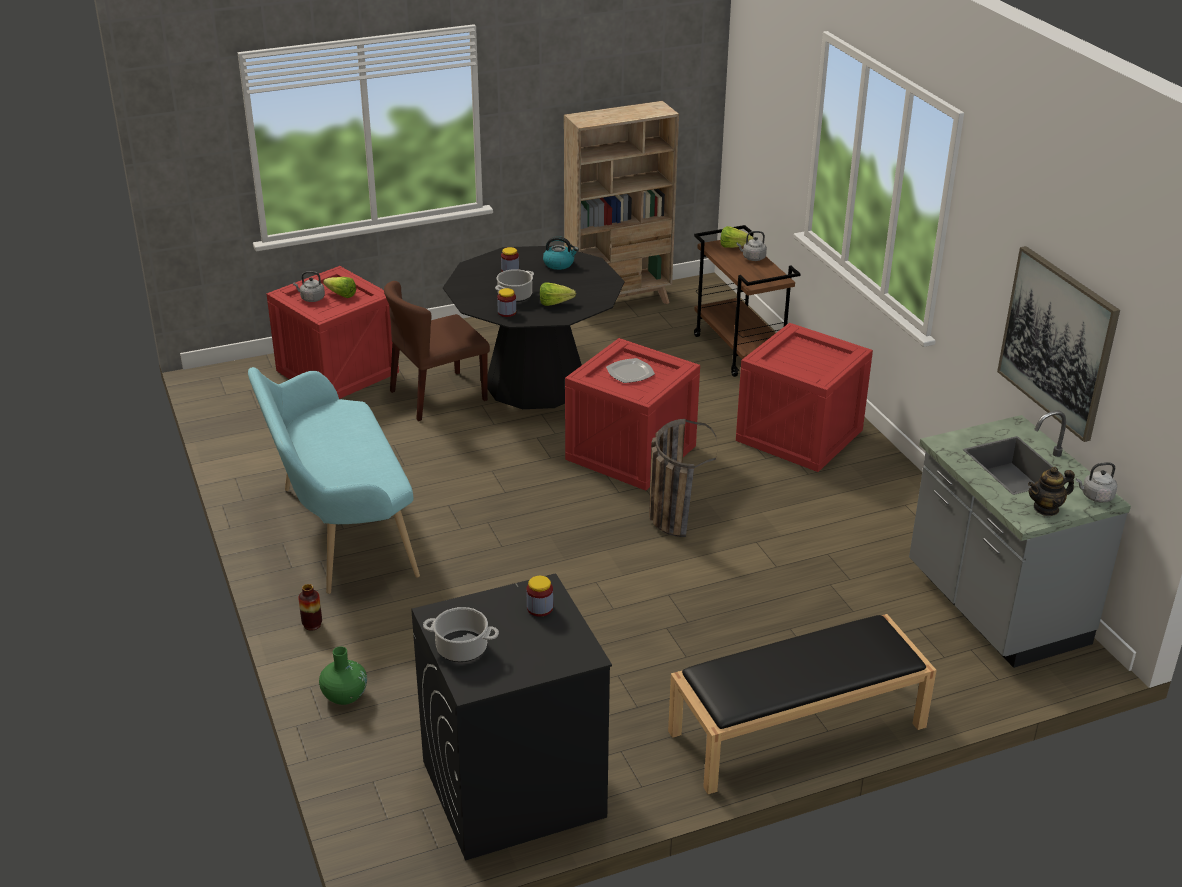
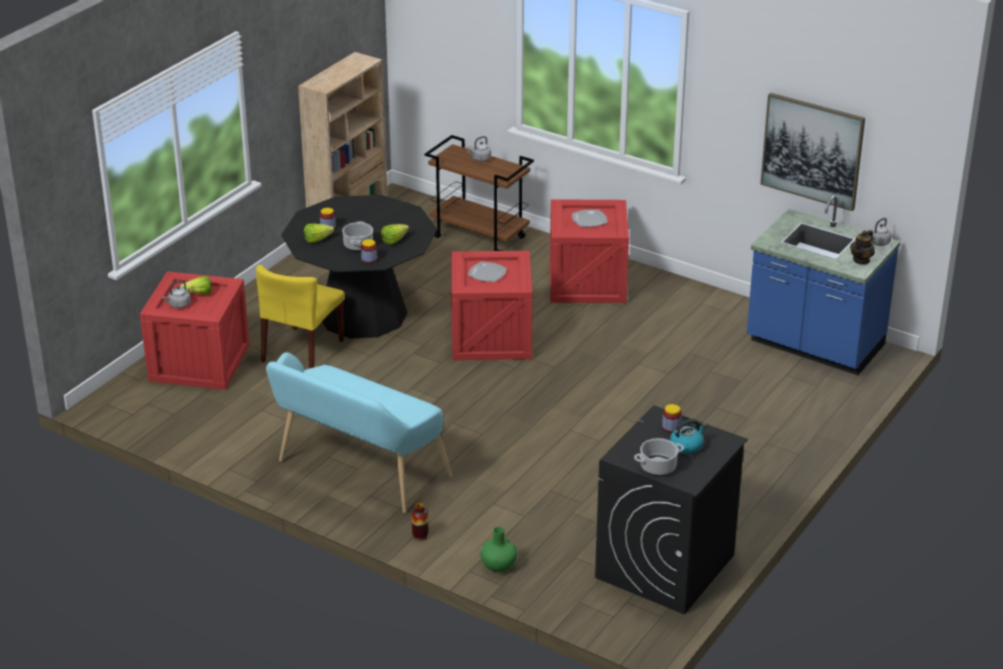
camera: 35 degrees left, 0 degrees up
(438, 396) = (303, 351): brown chair -> yellow chair
(559, 264) = (357, 210): kettle -> kettle (687, 445)
(671, 512) = (564, 366): basket -> none
(736, 247) = (459, 154): lettuce -> lettuce (320, 240)
(796, 730) = (782, 461): black bench -> none
(808, 357) = (589, 219): none -> plate
(994, 608) = (814, 345): grey counter -> blue counter

